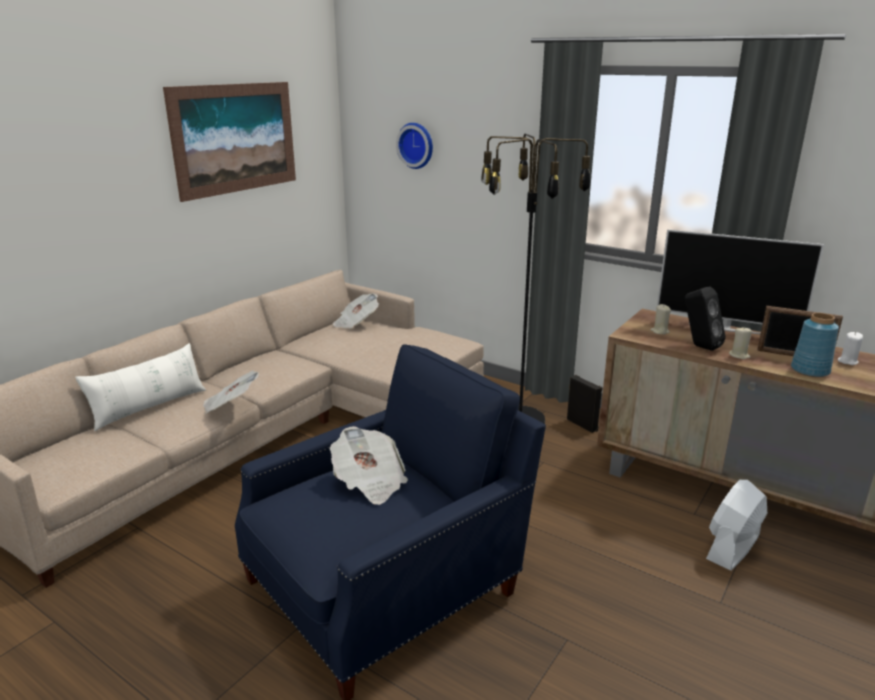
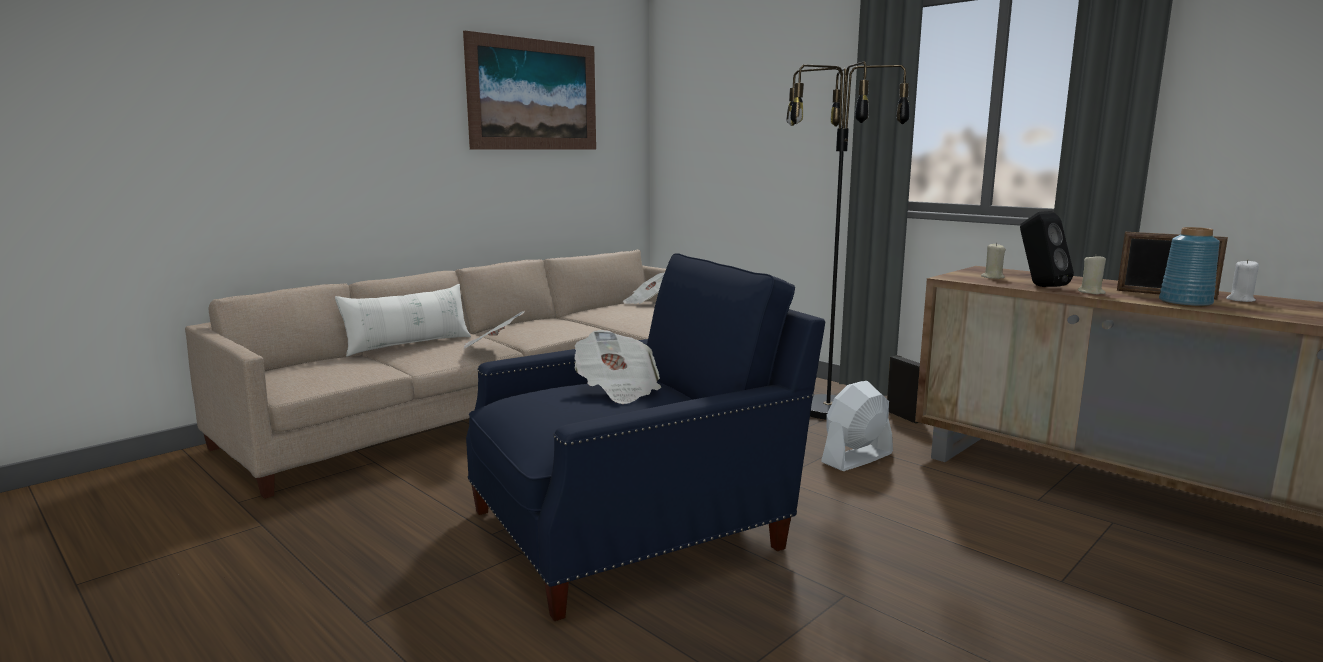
camera: 10 degrees right, 10 degrees down
(416, 145) = (726, 112): wall clock -> none
(725, 328) = (1079, 278): television -> none
(732, 547) = (1086, 533): white fan -> white fan (857, 458)

